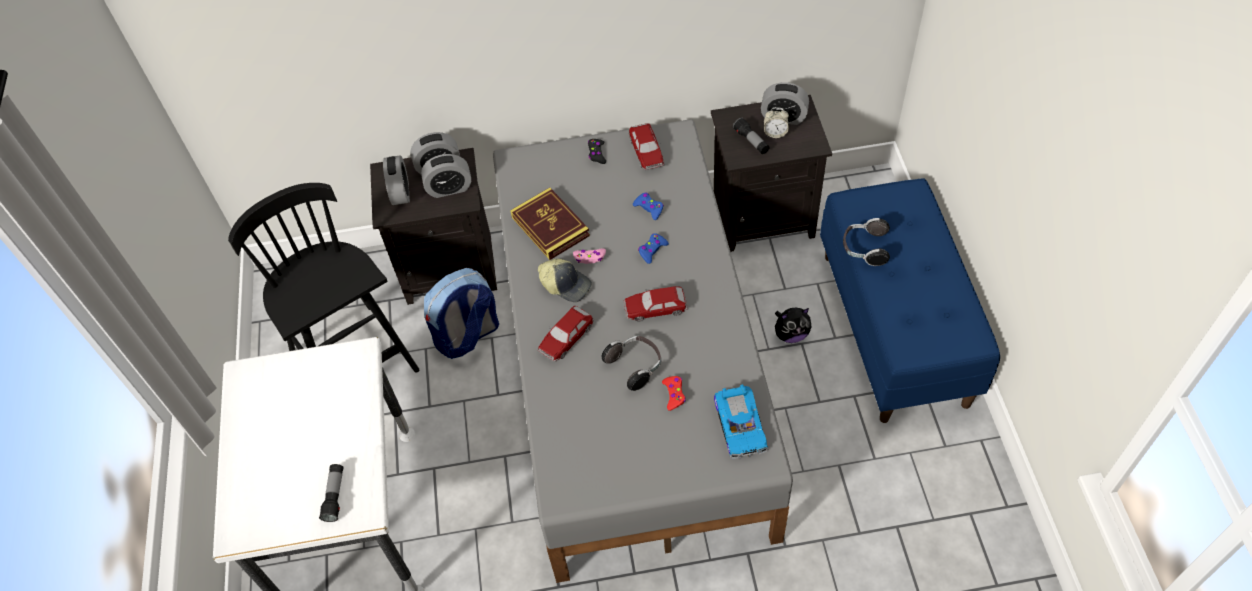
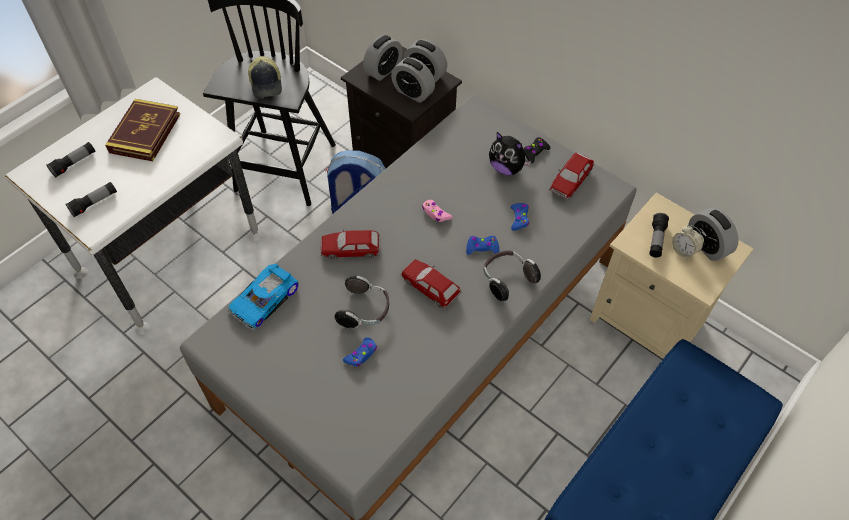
camera: 45 degrees right, 0 degrees up
(265, 488) = (74, 163): none -> flashlight
(550, 226) = (440, 171): book -> book (145, 133)
(566, 284) = (398, 216): cap -> cap (267, 84)
(674, 394) = (361, 355): red game controller -> blue game controller
(741, 425) = (373, 423): toy car -> toy car (265, 300)
(764, 216) = (649, 321): black nightstand -> beige nightstand
(791, 334) = (558, 419): plush toy -> plush toy (506, 168)
(864, 248) = (654, 404): headphones -> headphones (507, 279)

